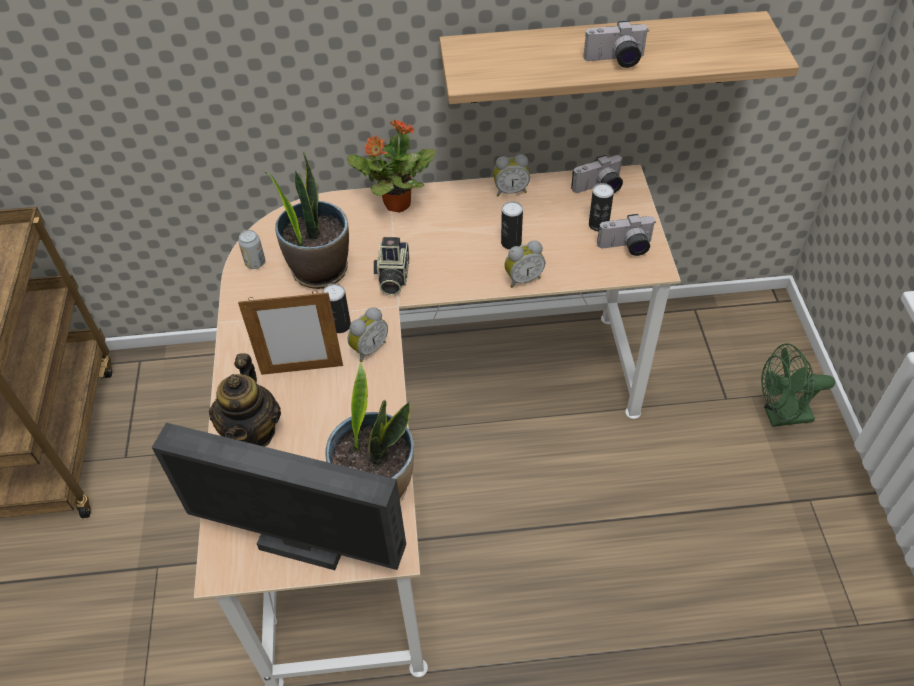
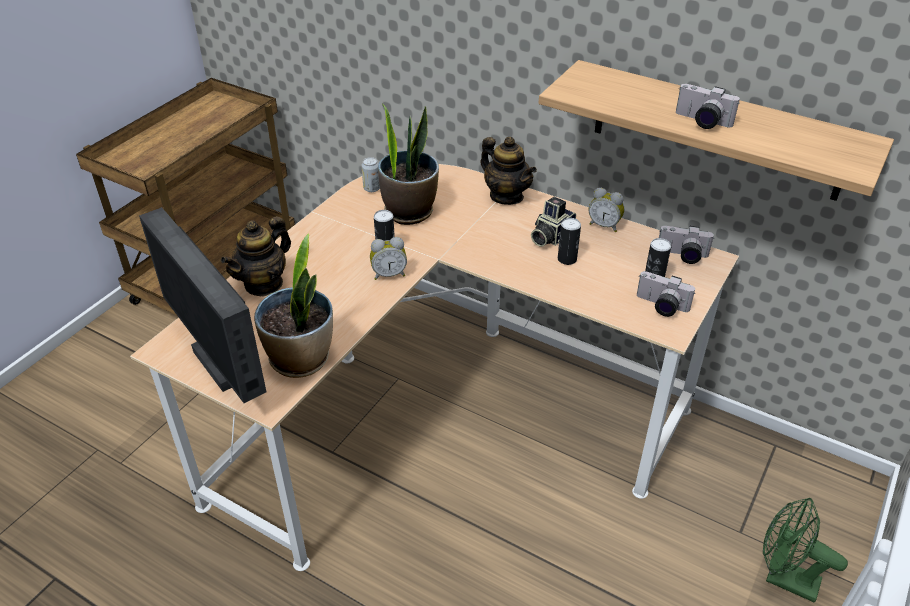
camera: 35 degrees right, 10 degrees down
(302, 369) = (332, 264): picture frame -> none
(392, 277) = (453, 239): camera -> camera (550, 236)
(396, 204) = (506, 196): potted plant -> teapot
(523, 278) = (550, 286): alarm clock -> none

